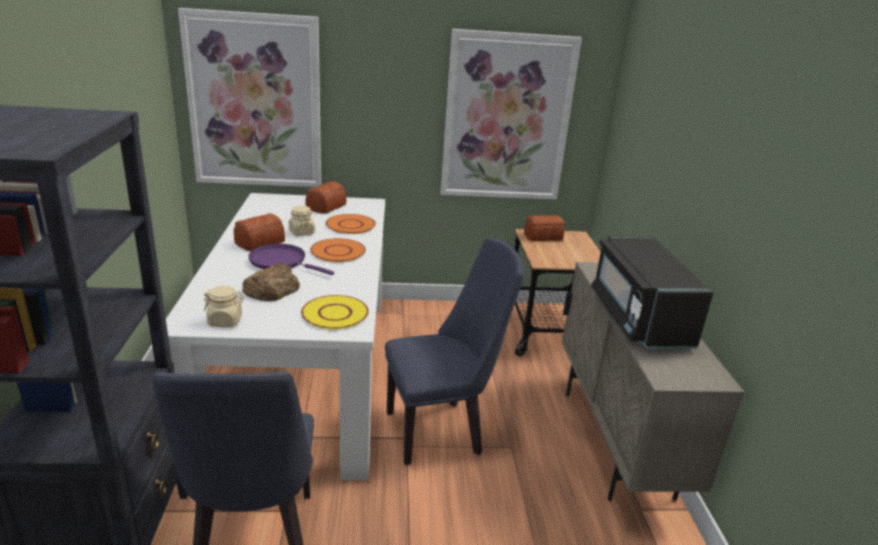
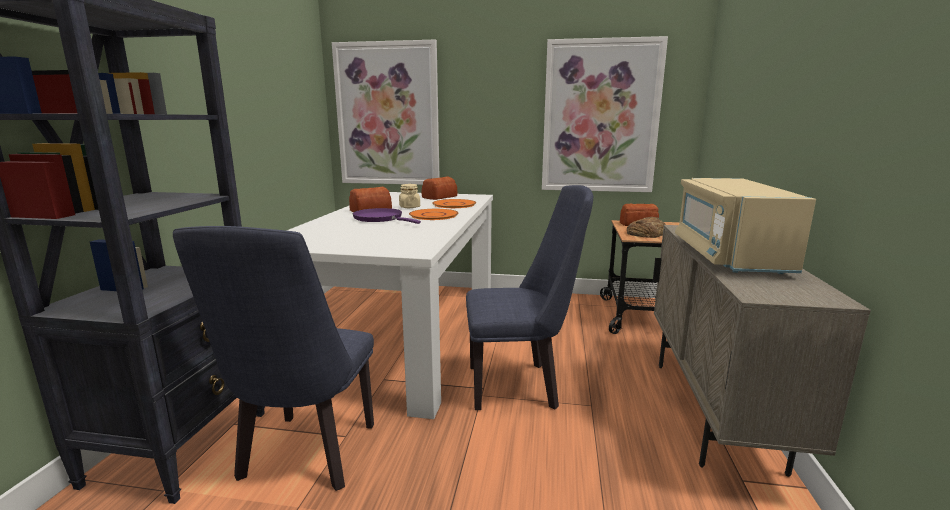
camera: 15 degrees right, 10 degrees down
(225, 321) = (306, 244): beige jar -> none
(272, 289) = (361, 230): bread -> bread (646, 233)
(335, 314) = (406, 243): yellow plate -> none
(638, 318) = (728, 256): black microwave -> beige microwave

